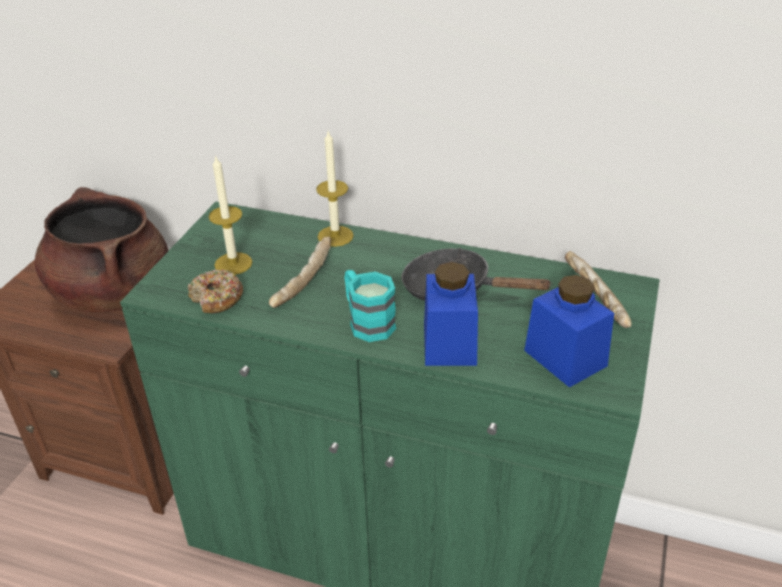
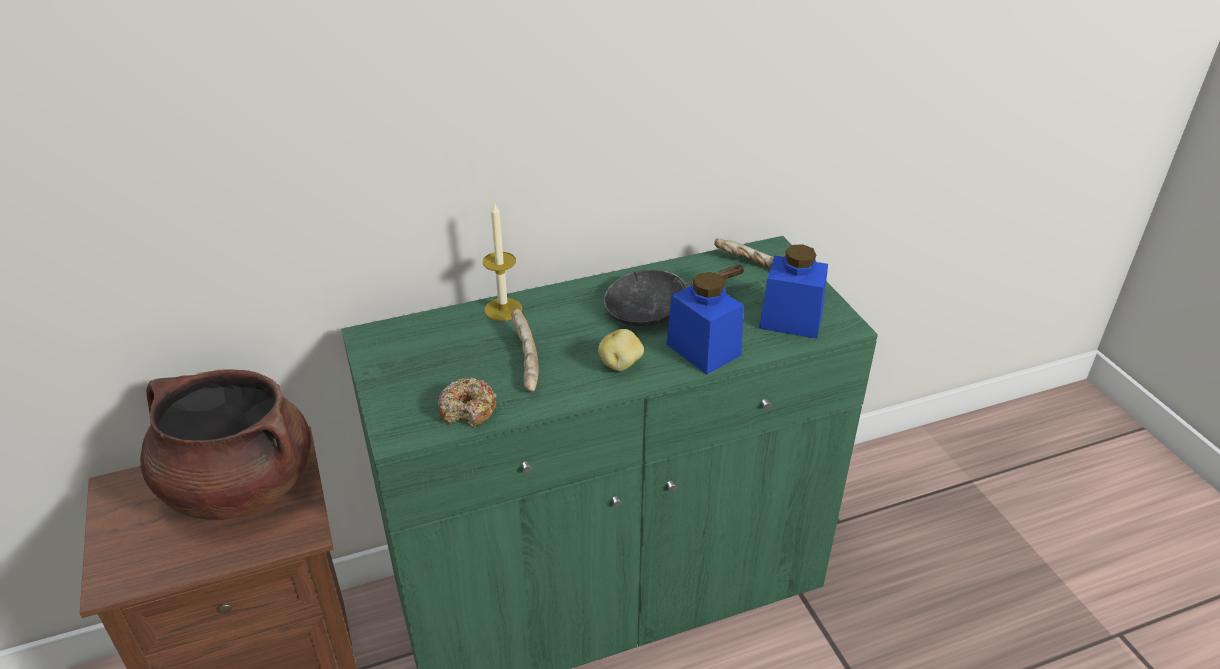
camera: 40 degrees left, 0 degrees up
(233, 263) = (441, 374): candle -> none
(367, 321) = (621, 364): turquoise mug -> potato

